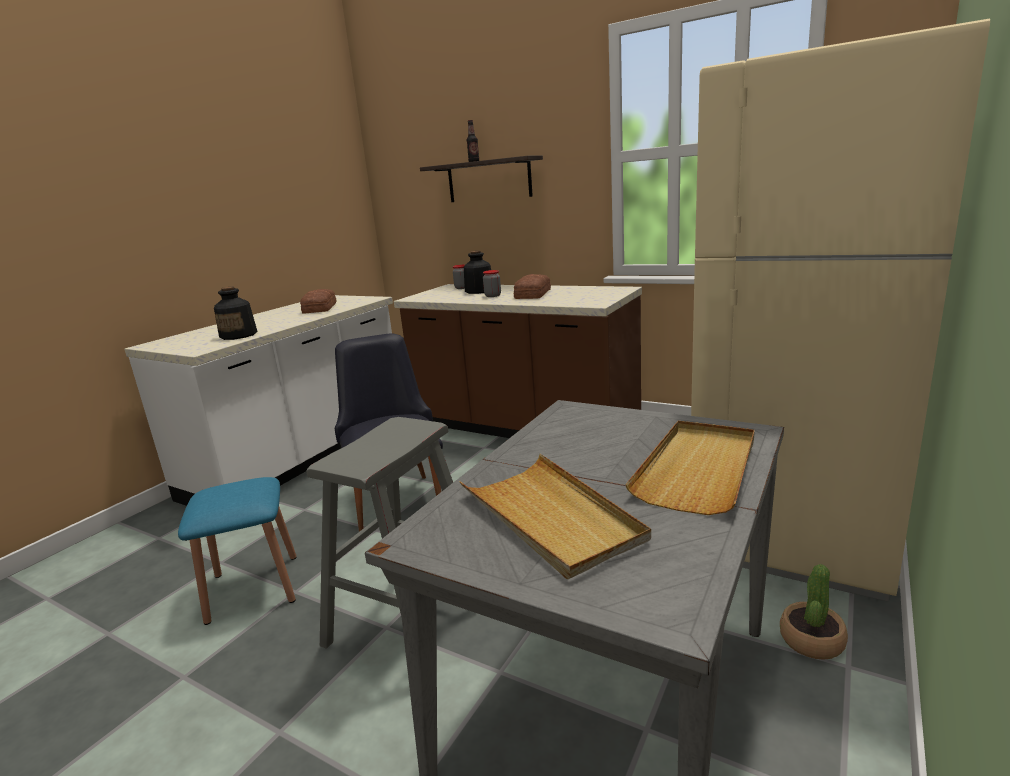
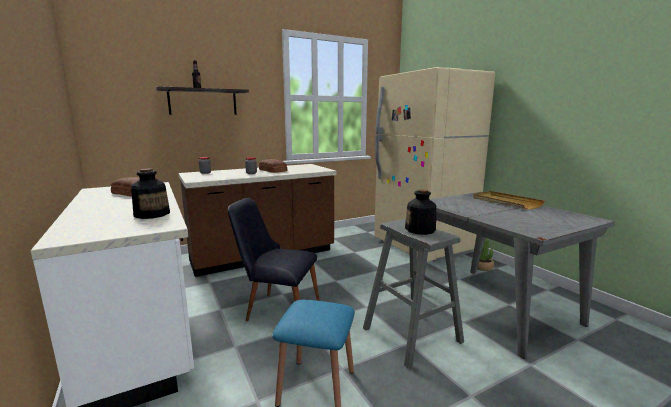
camera: 60 degrees left, 5 degrees down
(479, 291) = (228, 173): bottle -> bottle (420, 230)
(550, 517) = (529, 218): beige tray -> none

